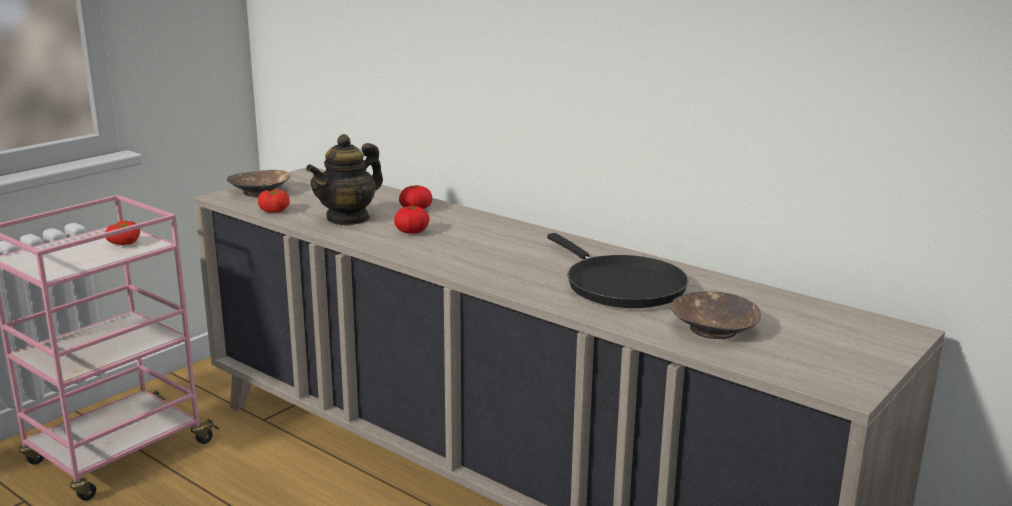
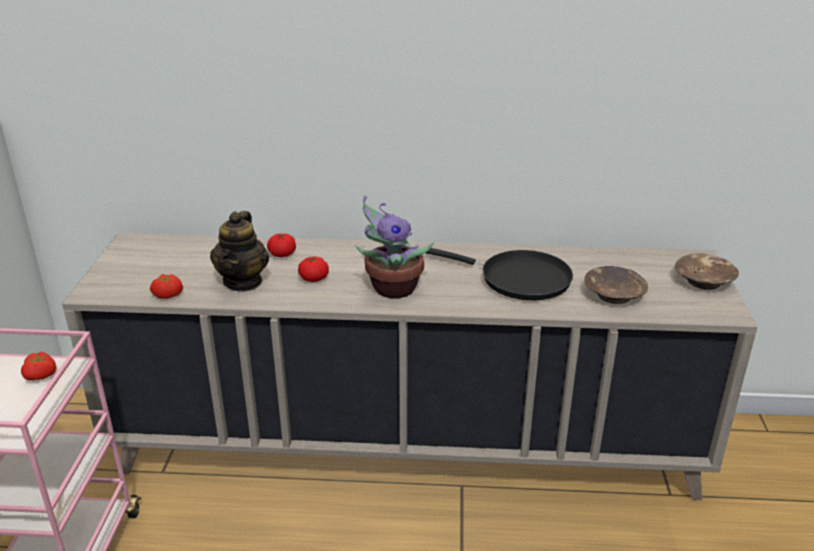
camera: 35 degrees left, 10 degrees up
(260, 192) = (120, 277): brown bowl -> brown bowl (704, 281)
(470, 257) = (391, 289): none -> potted plant

